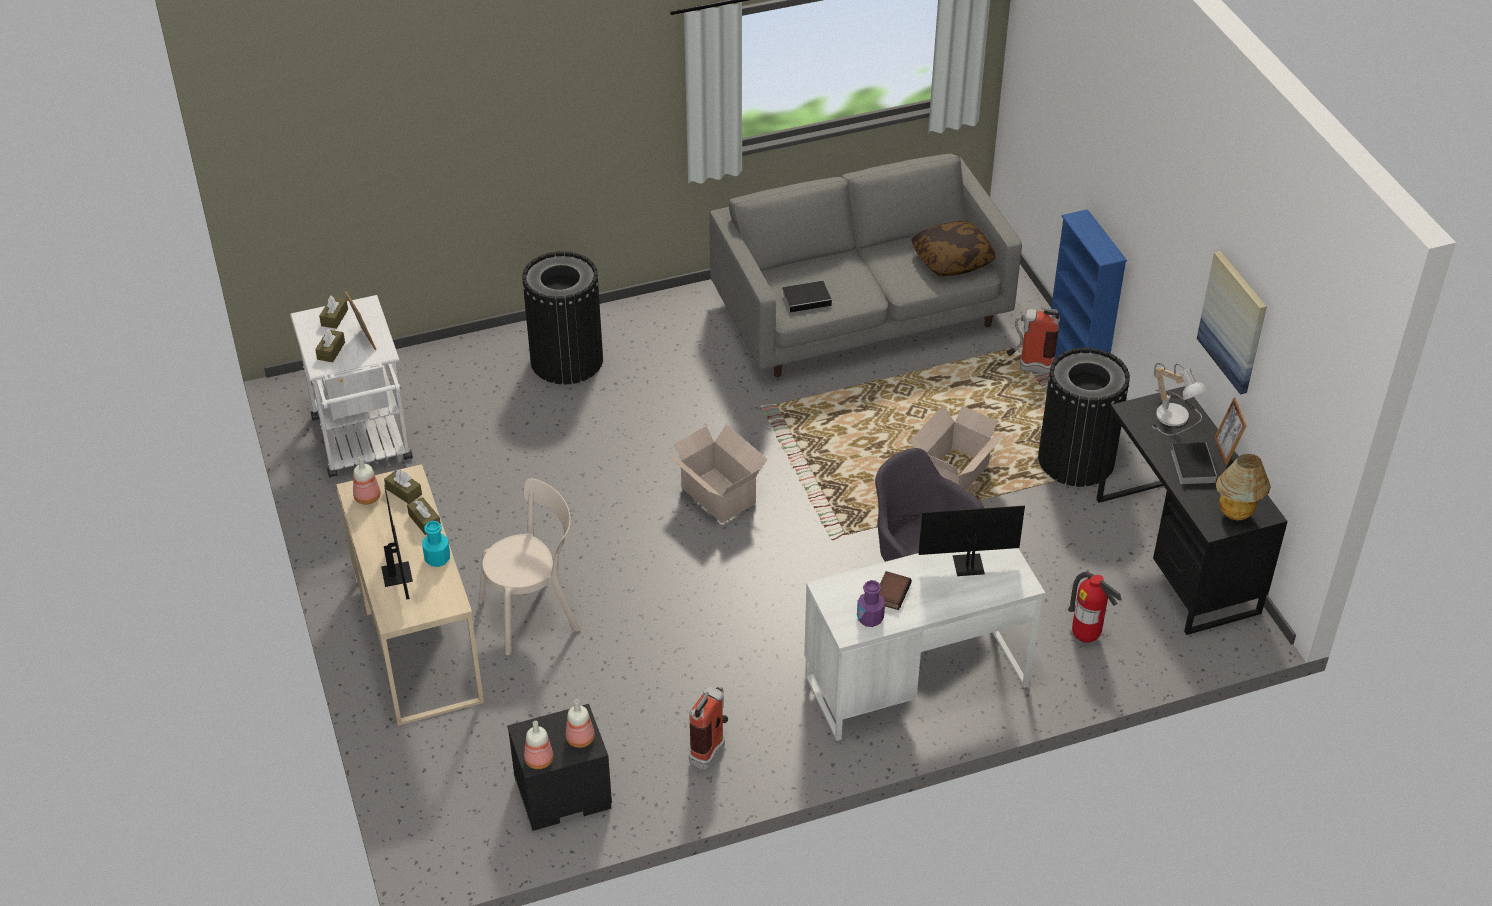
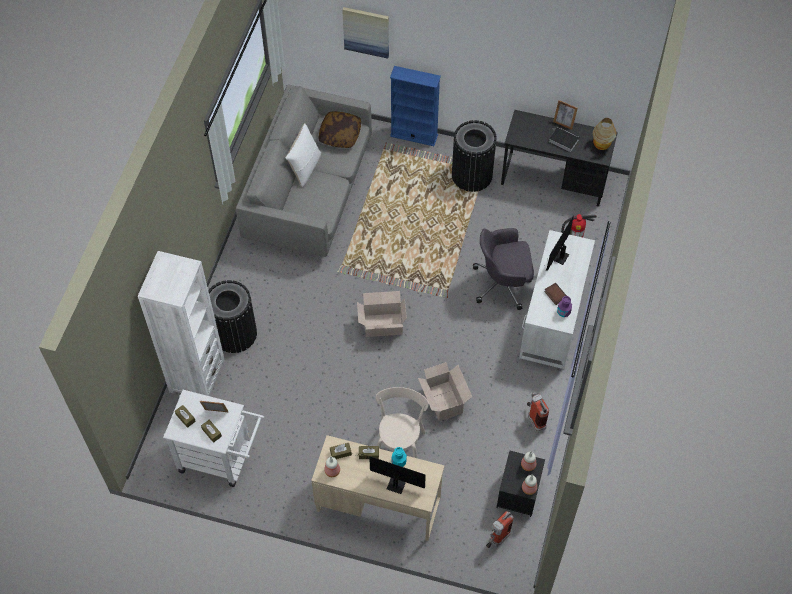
camera: 55 degrees left, 15 degrees up
(470, 359) = (197, 376): none -> white bookcase
(808, 299) = (318, 208): book -> none
(860, 255) = (305, 168): none -> white pillow
(955, 474) = (444, 225): cardboard box -> cardboard box (443, 400)
(1029, 367) = (400, 152): fire extinguisher -> fire extinguisher (497, 540)
(1176, 415) = (529, 125): table lamp -> none
(1233, 322) = (545, 70): picture -> picture (366, 31)

